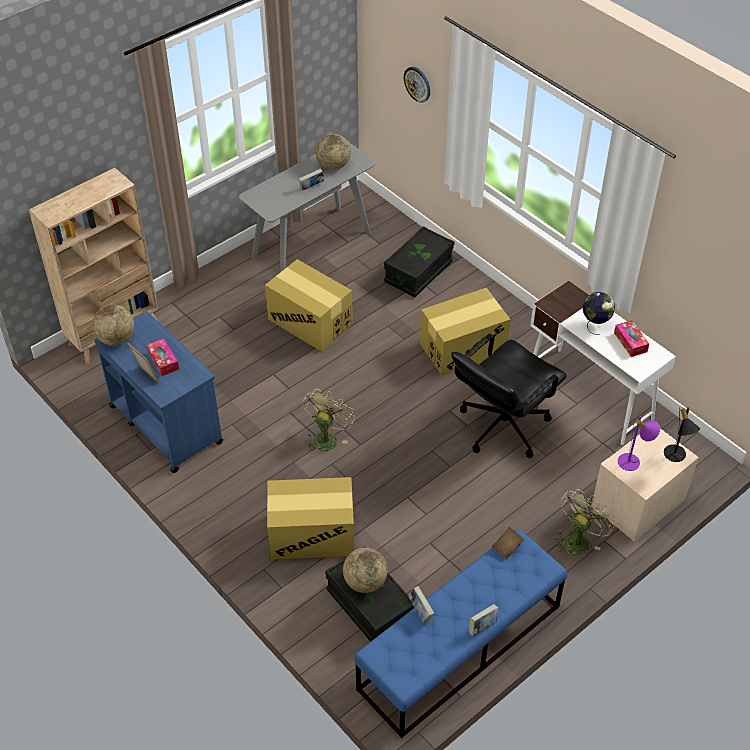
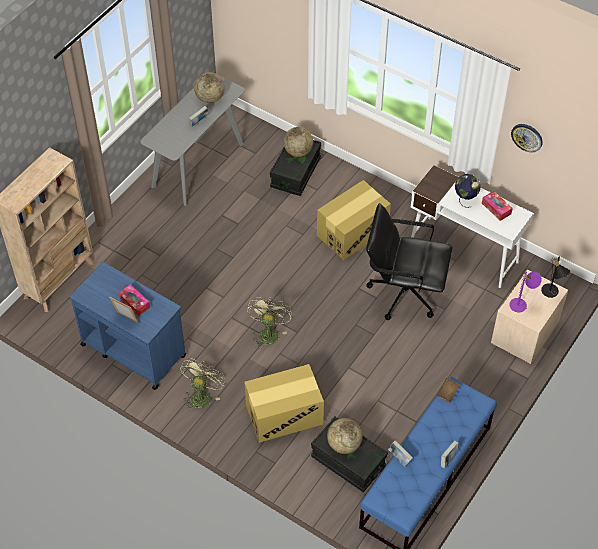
camera: 15 degrees left, 5 degrees up
(116, 339) = (88, 292): globe -> globe (298, 151)
(310, 321) = (220, 235): cardboard box -> none
(417, 84) = (274, 21): wall clock -> wall clock (527, 137)
(502, 426) = (403, 292): black office chair -> black office chair turned 75 degrees clockwise
(578, 539) = (488, 371): green fan -> green fan (201, 395)

